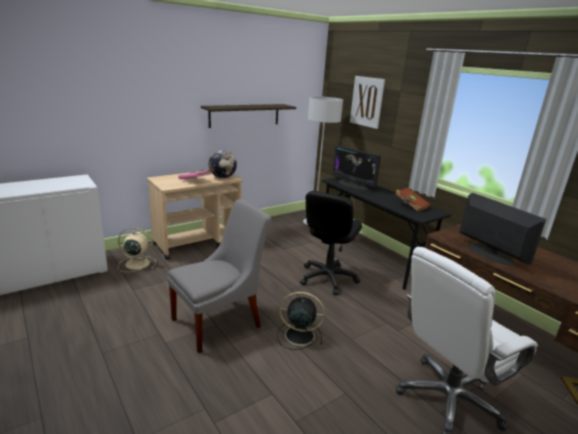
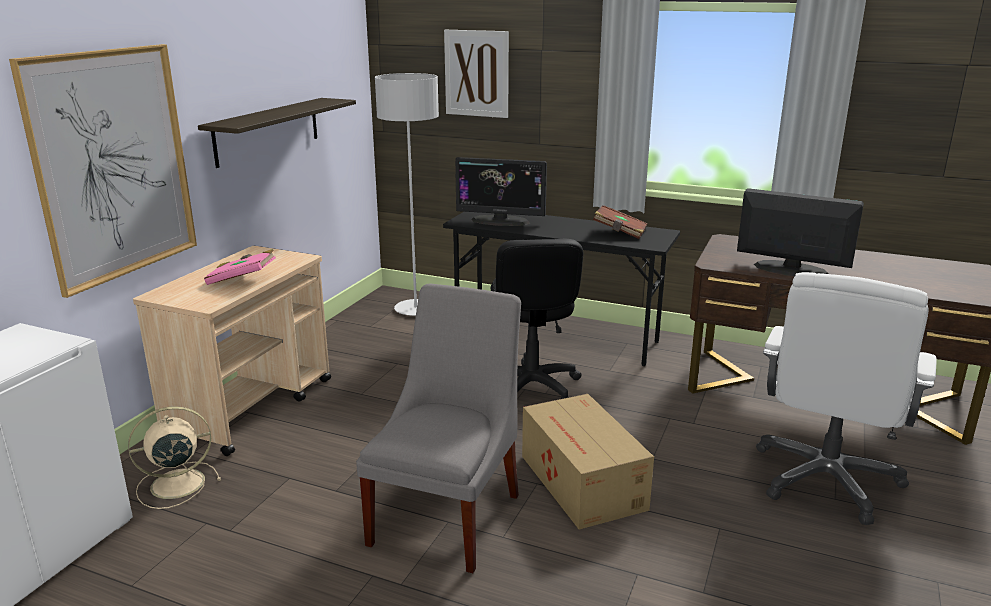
camera: 30 degrees left, 0 degrees up
(149, 116) = (114, 165): none -> picture
(222, 177) = (282, 261): globe -> none
(298, 335) = (582, 483): black fan -> cardboard box

